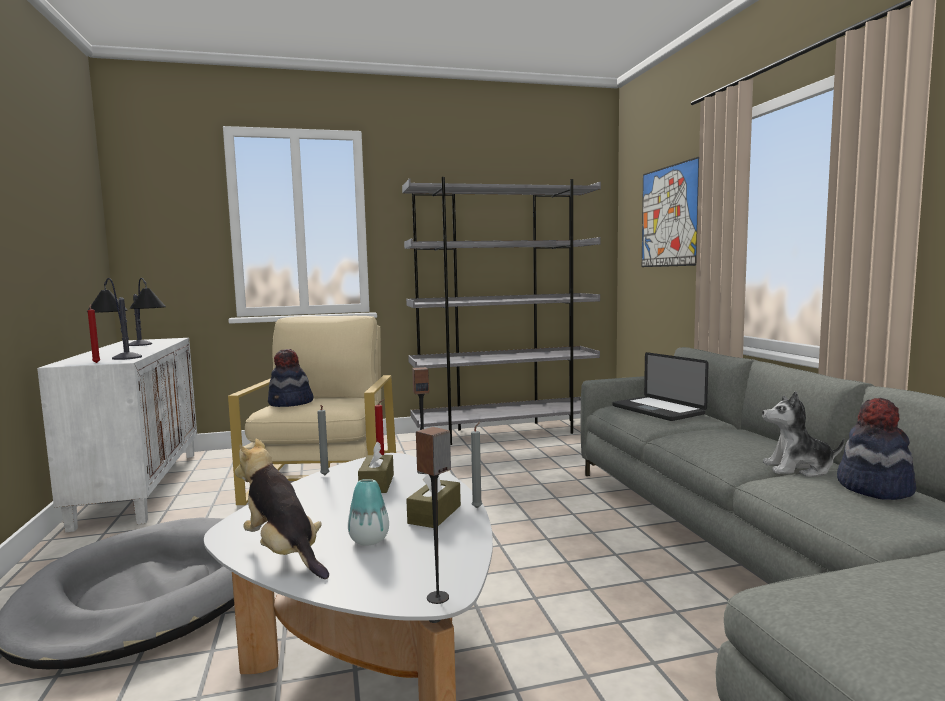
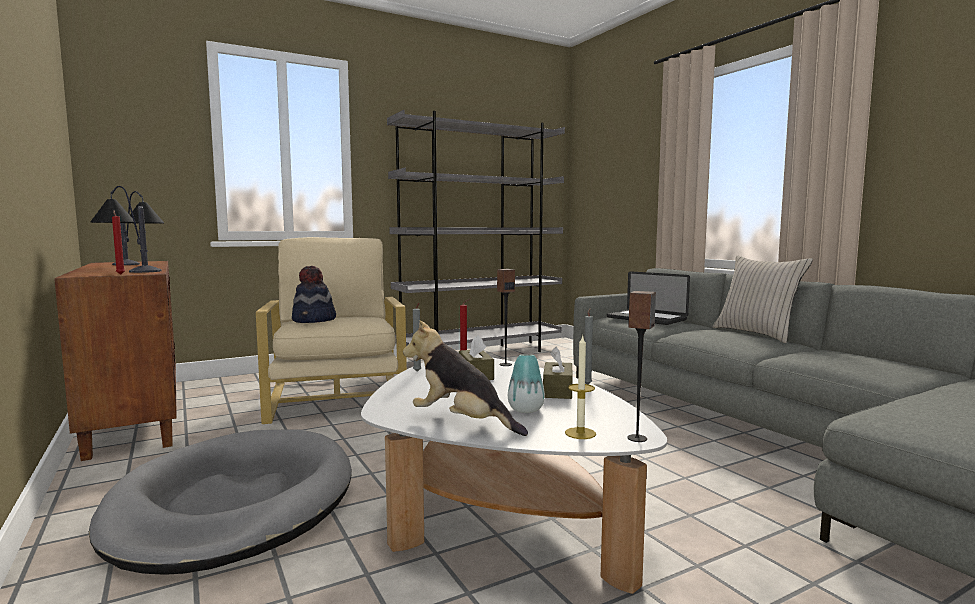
camera: 15 degrees left, 0 degrees up
(140, 486) = (134, 416): white cabinet -> brown cabinet
(385, 582) = (580, 433): none -> candle
(669, 216) = (625, 160): picture -> none
(776, 440) = (756, 334): none -> beige pillow
(798, 469) = (793, 350): plush toy -> none
(874, 488) = (860, 356): hat -> none

